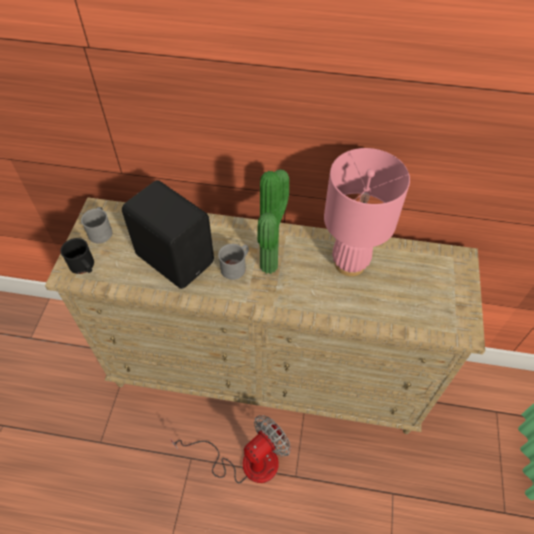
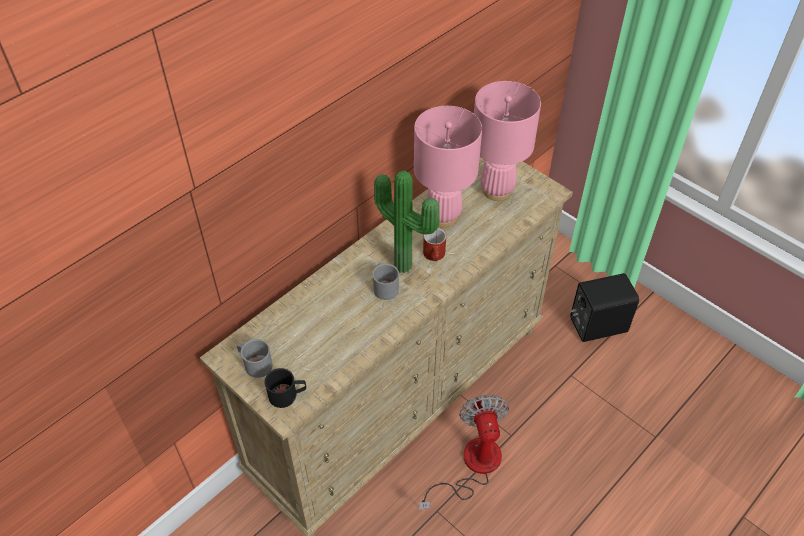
camera: 55 degrees left, 5 degrees down
(176, 257) = (338, 322): black speaker -> black speaker (596, 324)
(299, 283) = (435, 256): none -> red mug
(420, 286) = (496, 191): none -> pink table lamp

